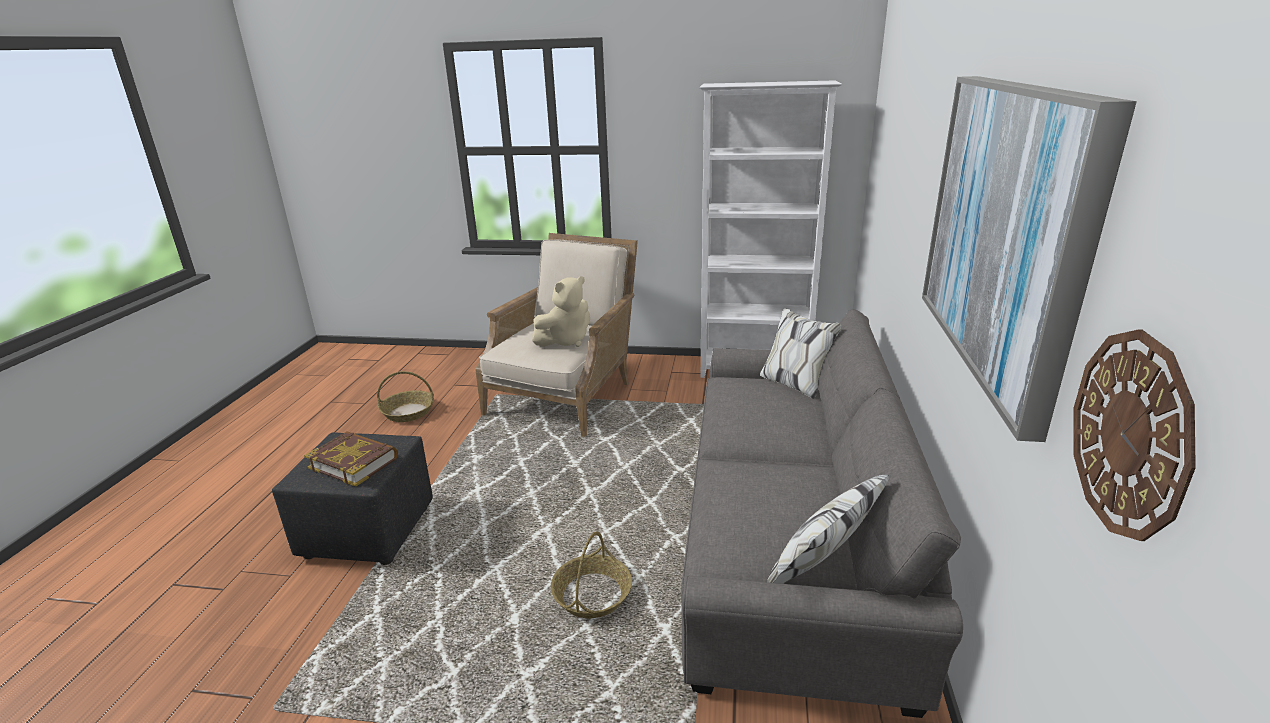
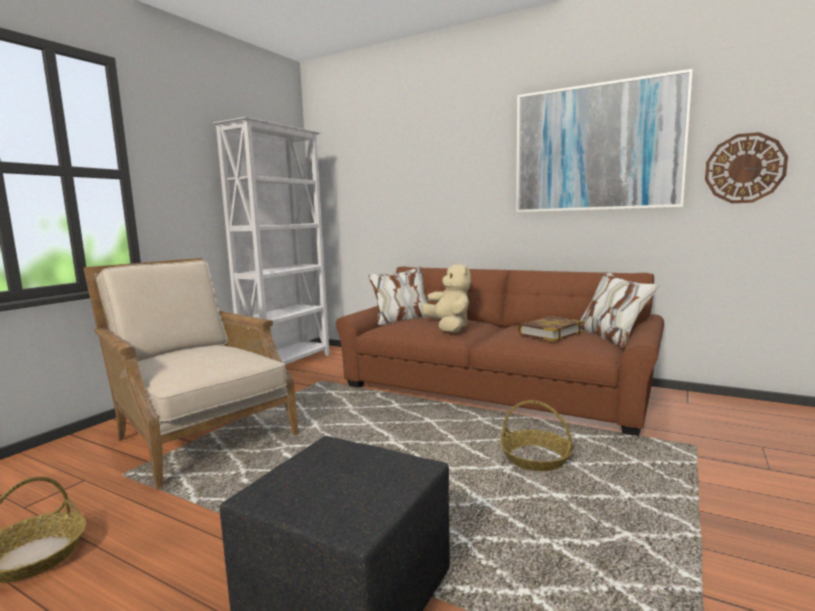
camera: 70 degrees left, 15 degrees down
(354, 462) = (357, 474): book -> book (550, 333)
(565, 341) = (224, 353): beige plush toy -> beige plush toy (448, 328)
(790, 532) = (494, 388): grey sofa -> brown sofa

